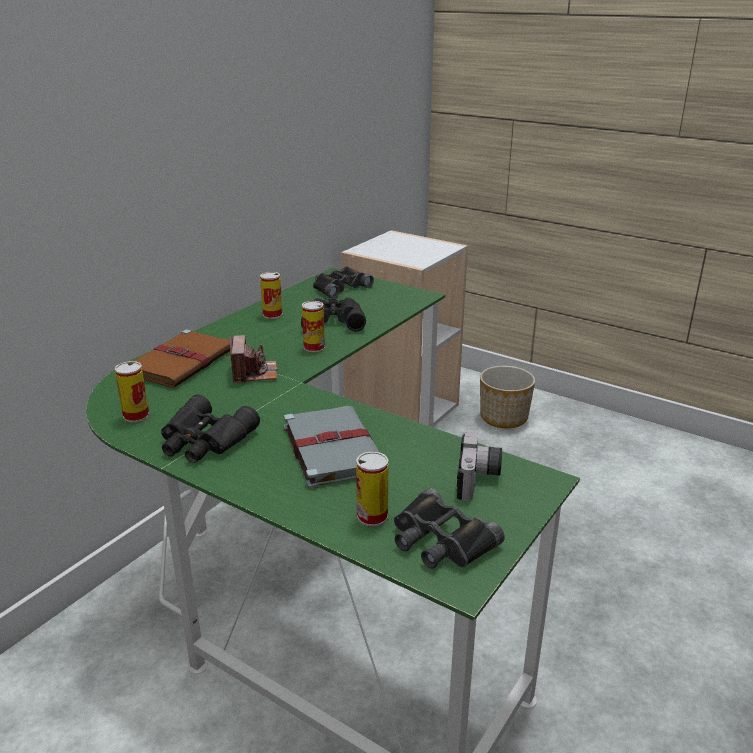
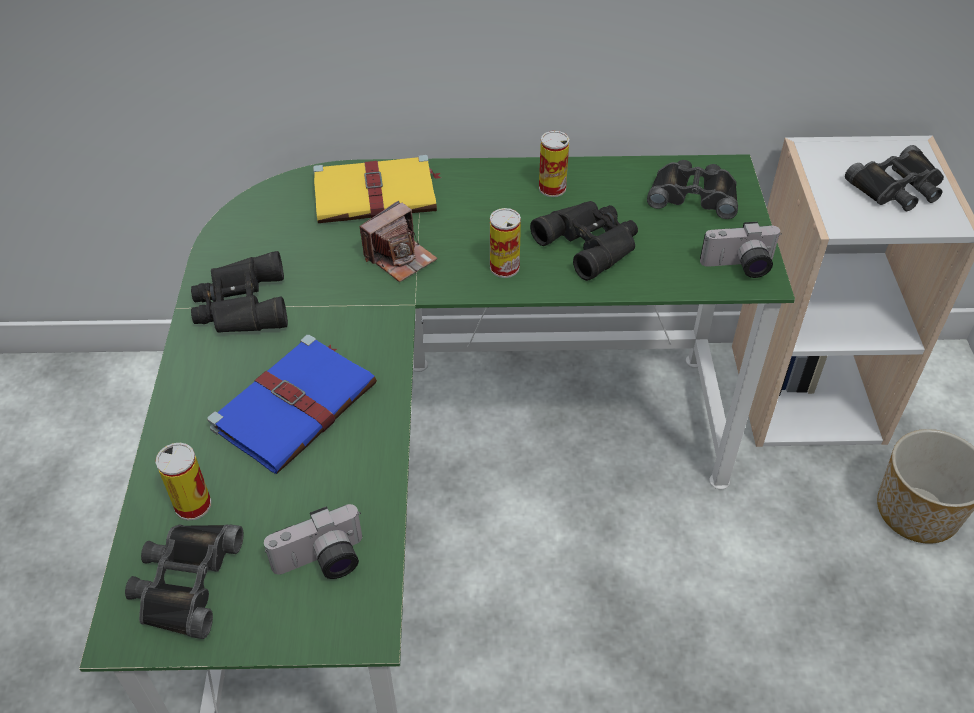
camera: 55 degrees right, 20 degrees up
(136, 415) = (248, 234): can -> none
(182, 361) = (377, 194): brown book -> yellow book
(332, 448) = (296, 405): grey book -> blue book
(407, 296) = (739, 267): none -> camera
(413, 246) = (897, 187): none -> black binoculars

